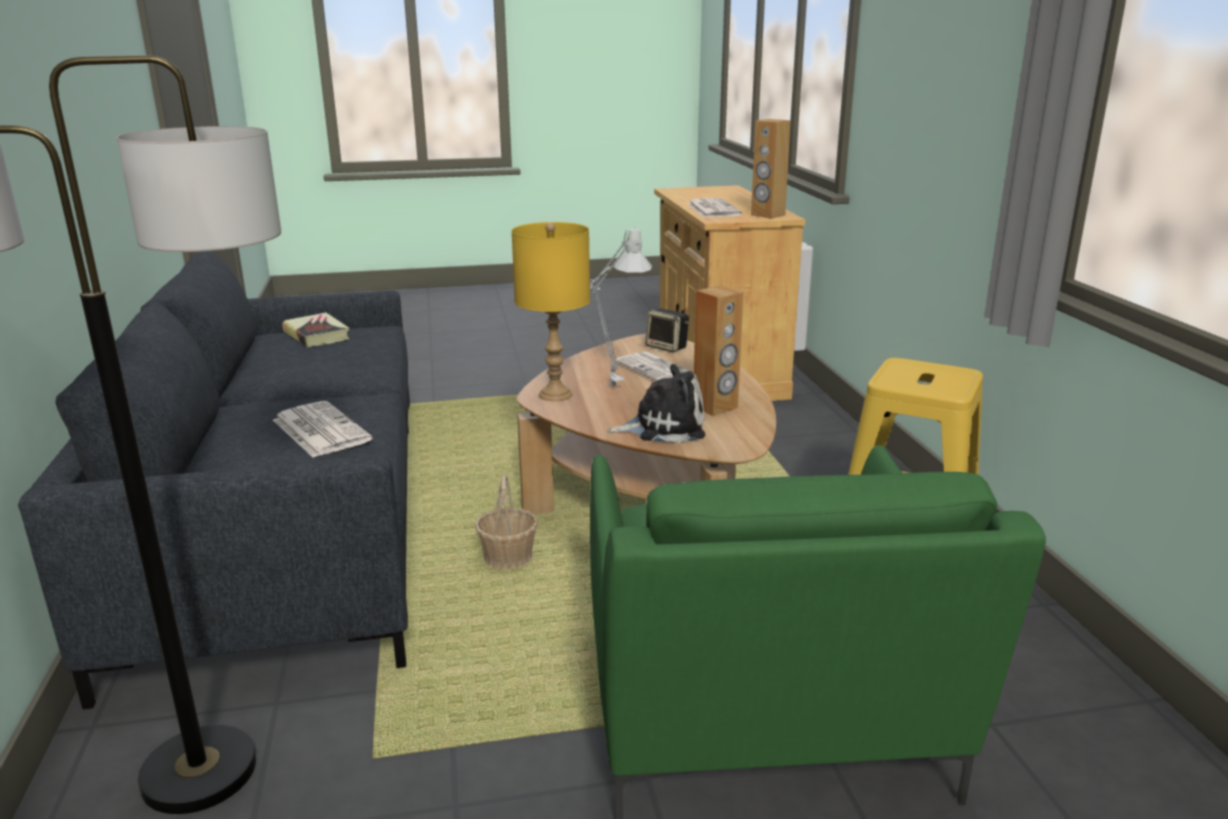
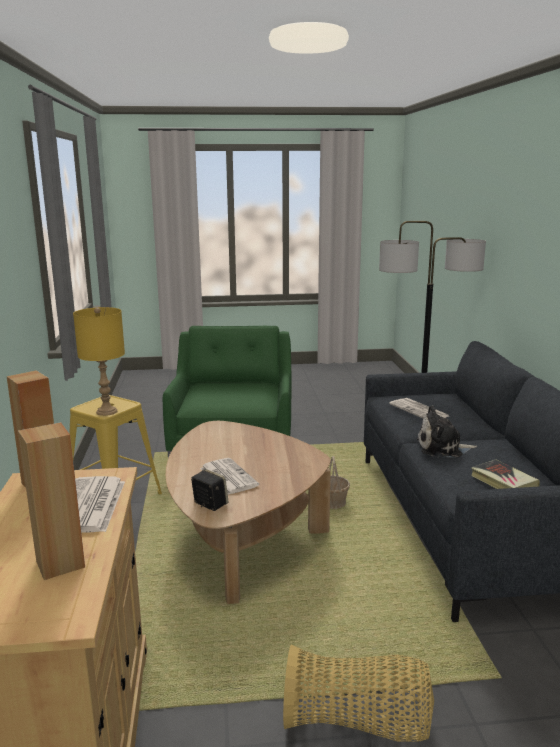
camera: 175 degrees left, 5 degrees down
(520, 385) = (358, 723): none -> basket
(556, 394) = (305, 460): yellow table lamp -> yellow table lamp (106, 411)
(608, 385) = (269, 466): grey table lamp -> none
(664, 427) = (245, 436): plush toy -> plush toy (442, 448)
(715, 407) = (208, 447): brown speaker -> brown speaker (60, 564)

